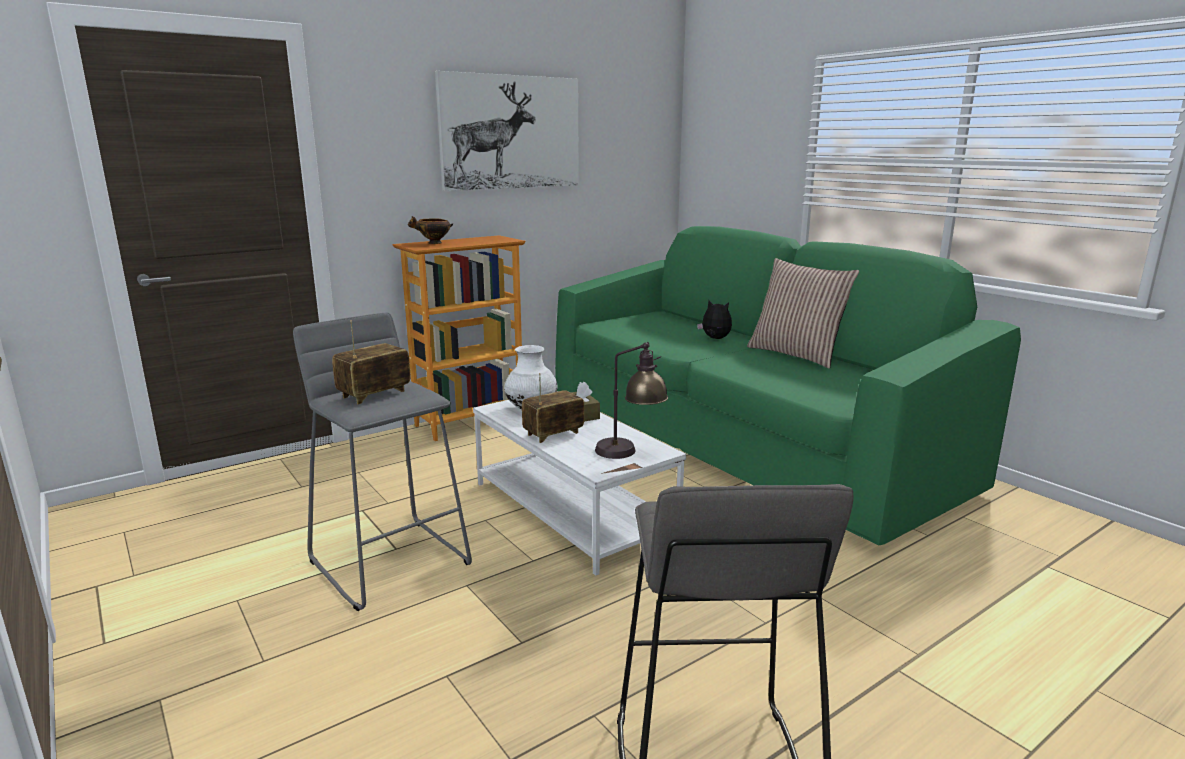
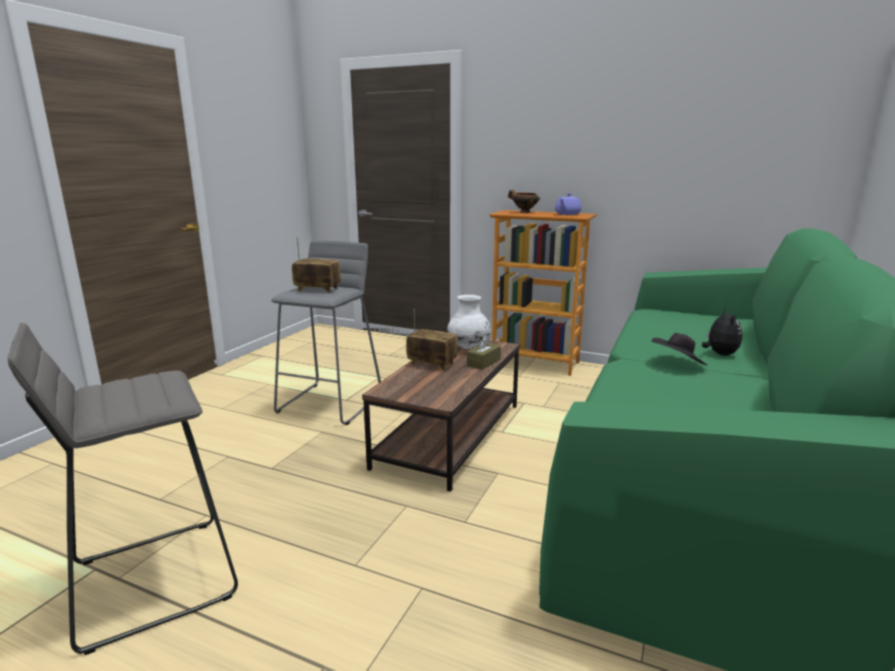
camera: 60 degrees right, 0 degrees up
(483, 239) = (567, 214): none -> purple teapot
(511, 132) = (623, 121): picture -> none
(573, 510) = (450, 435): white coffee table -> brown coffee table
(630, 453) = (427, 393): table lamp -> none
(726, 352) = (677, 364): none -> black hat
(797, 354) = (753, 395): pillow -> none

